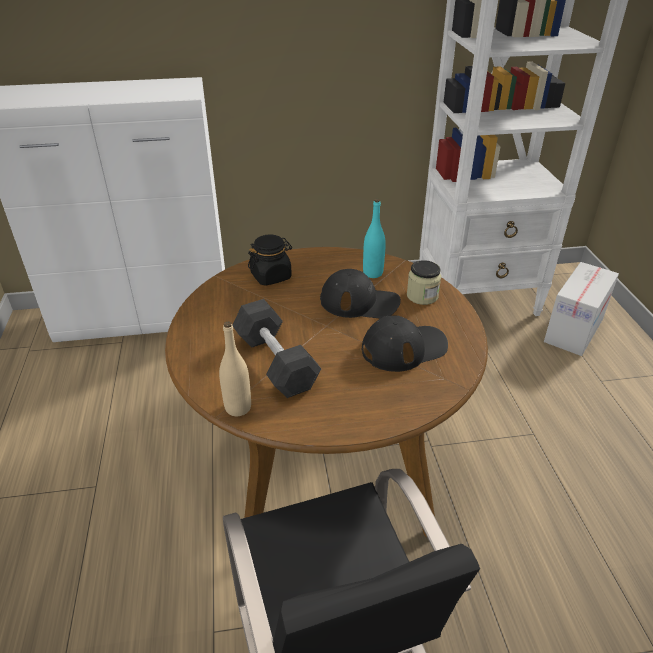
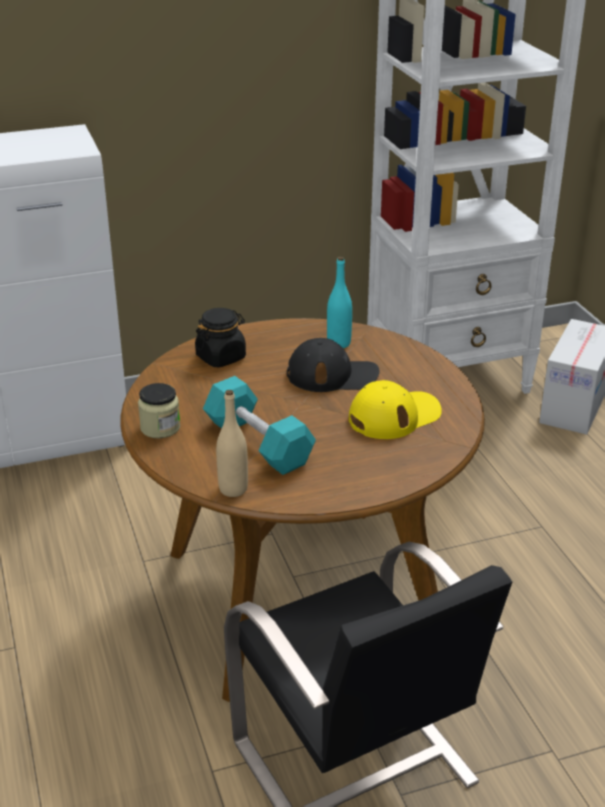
camera: 10 degrees left, 5 degrees down
(276, 362) = (258, 443): black dumbbell -> turquoise dumbbell
(404, 348) = (394, 416): black cap -> yellow cap
(422, 296) = (401, 362): jar -> jar (160, 428)

